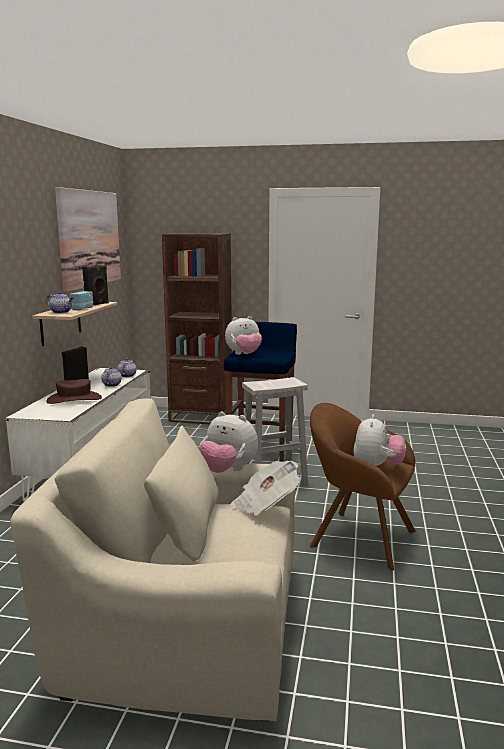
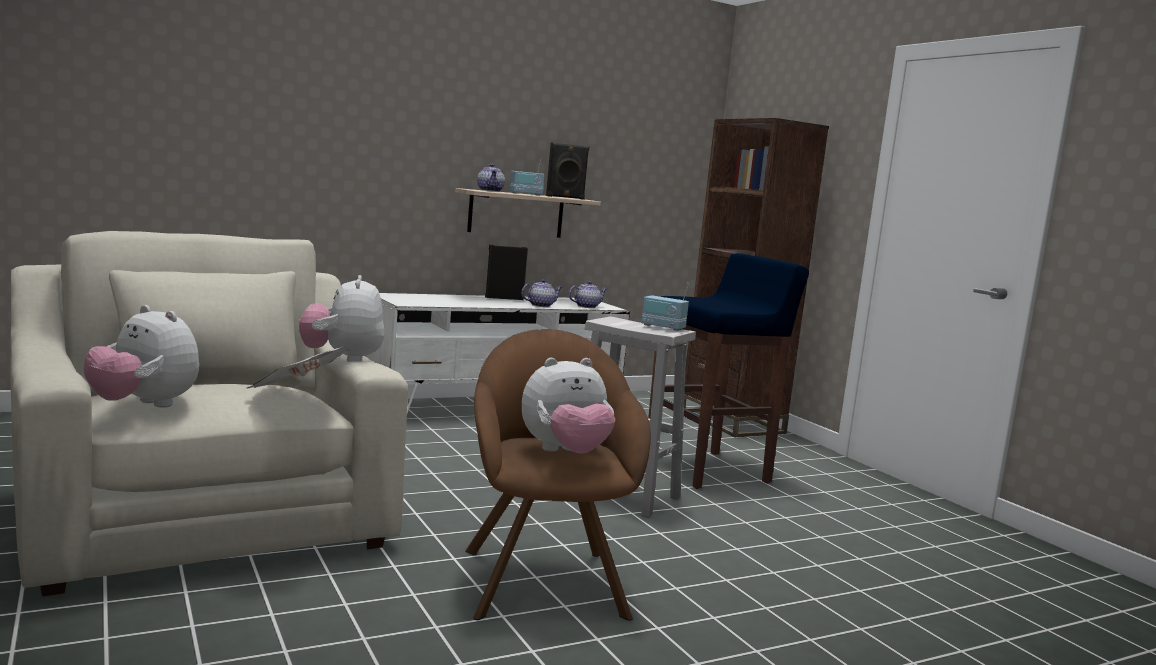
camera: 50 degrees right, 5 degrees down
(74, 399) = (464, 301): brown hat -> none
(89, 238) = (612, 117): picture -> none
(244, 354) = (701, 299): plush toy -> plush toy (143, 405)
(282, 380) = (663, 327): none -> radio

